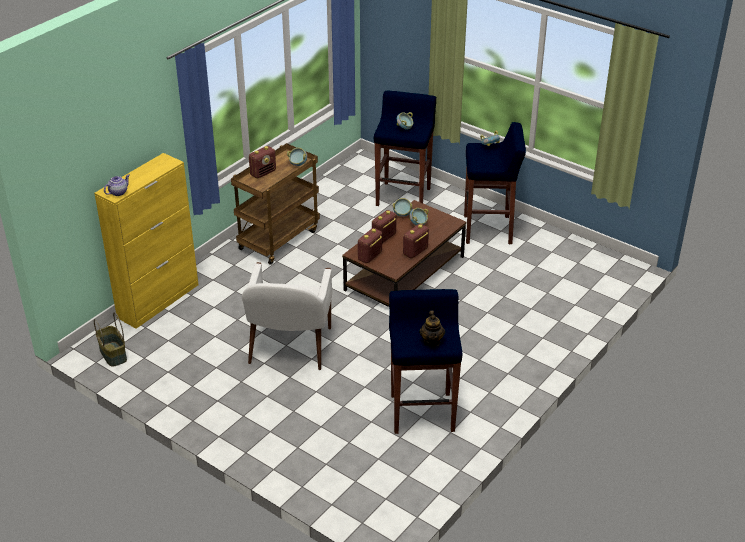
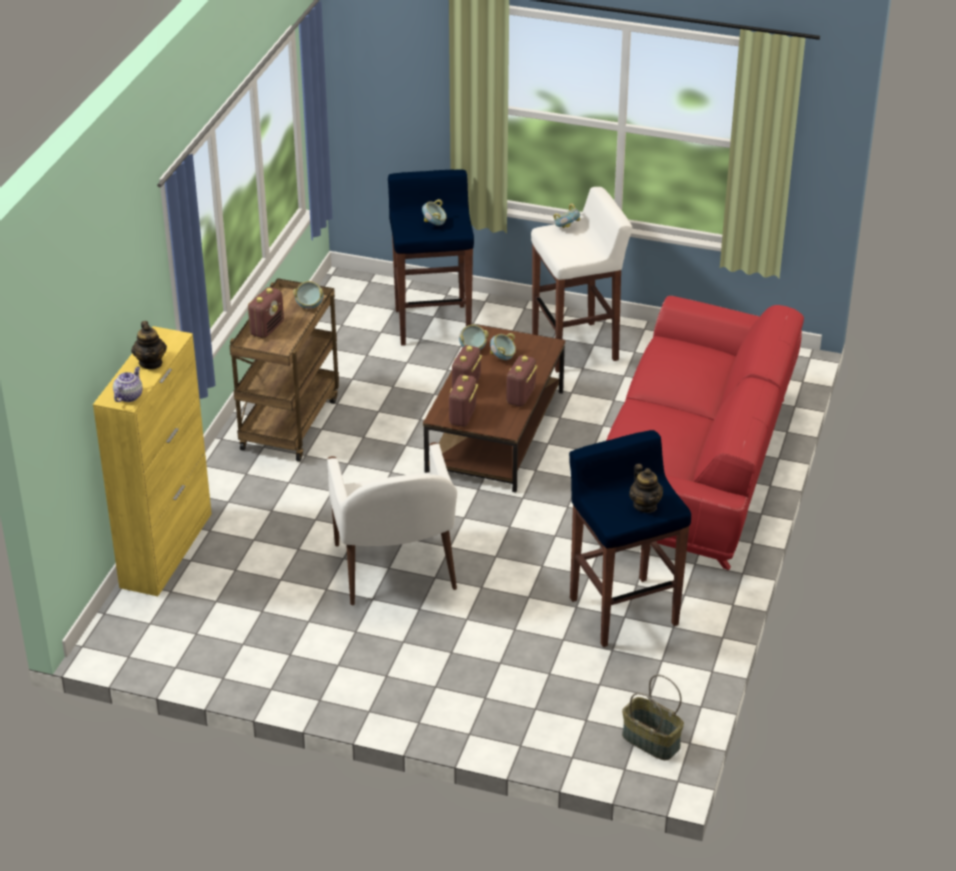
camera: 20 degrees left, 0 degrees up
(112, 354) = (146, 640): basket -> basket (650, 741)
(146, 175) = (151, 363): none -> teapot
(488, 230) = (576, 347): blue stool -> white stool
(524, 327) = (694, 468): none -> red sofa

